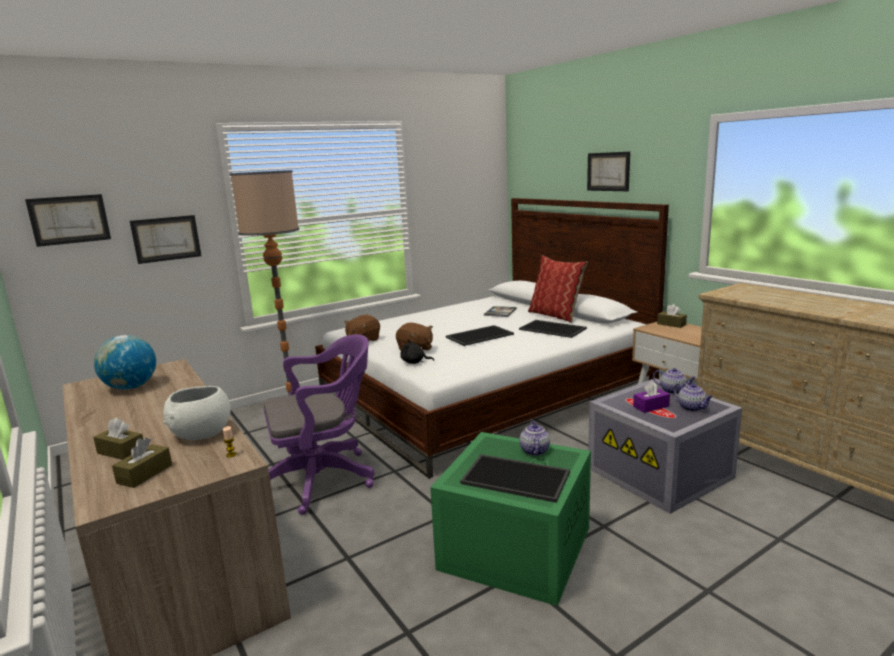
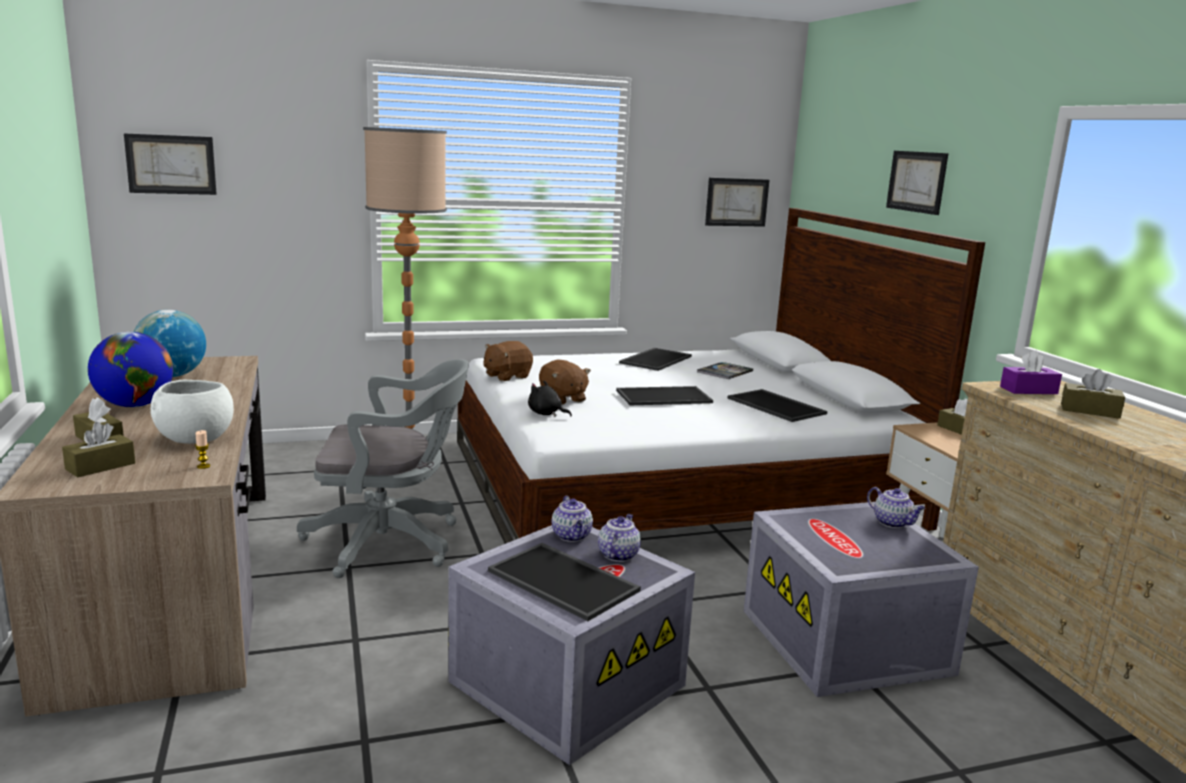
camera: 15 degrees right, 0 degrees up
(123, 417) = (135, 405): none -> globe
(166, 239) = (284, 203): picture -> picture (736, 202)
(324, 478) = (391, 542): purple office chair -> grey office chair
(450, 311) = (655, 359): none -> tray
(514, 546) = (567, 681): green storage box -> grey storage box
(556, 315) = (801, 389): pillow -> none
(651, 406) = (837, 536): purple tissue box -> purple tissue box (1028, 390)
(692, 408) = (898, 551): teapot -> teapot (572, 536)
(785, 299) = (1090, 411): none -> brown tissue box

